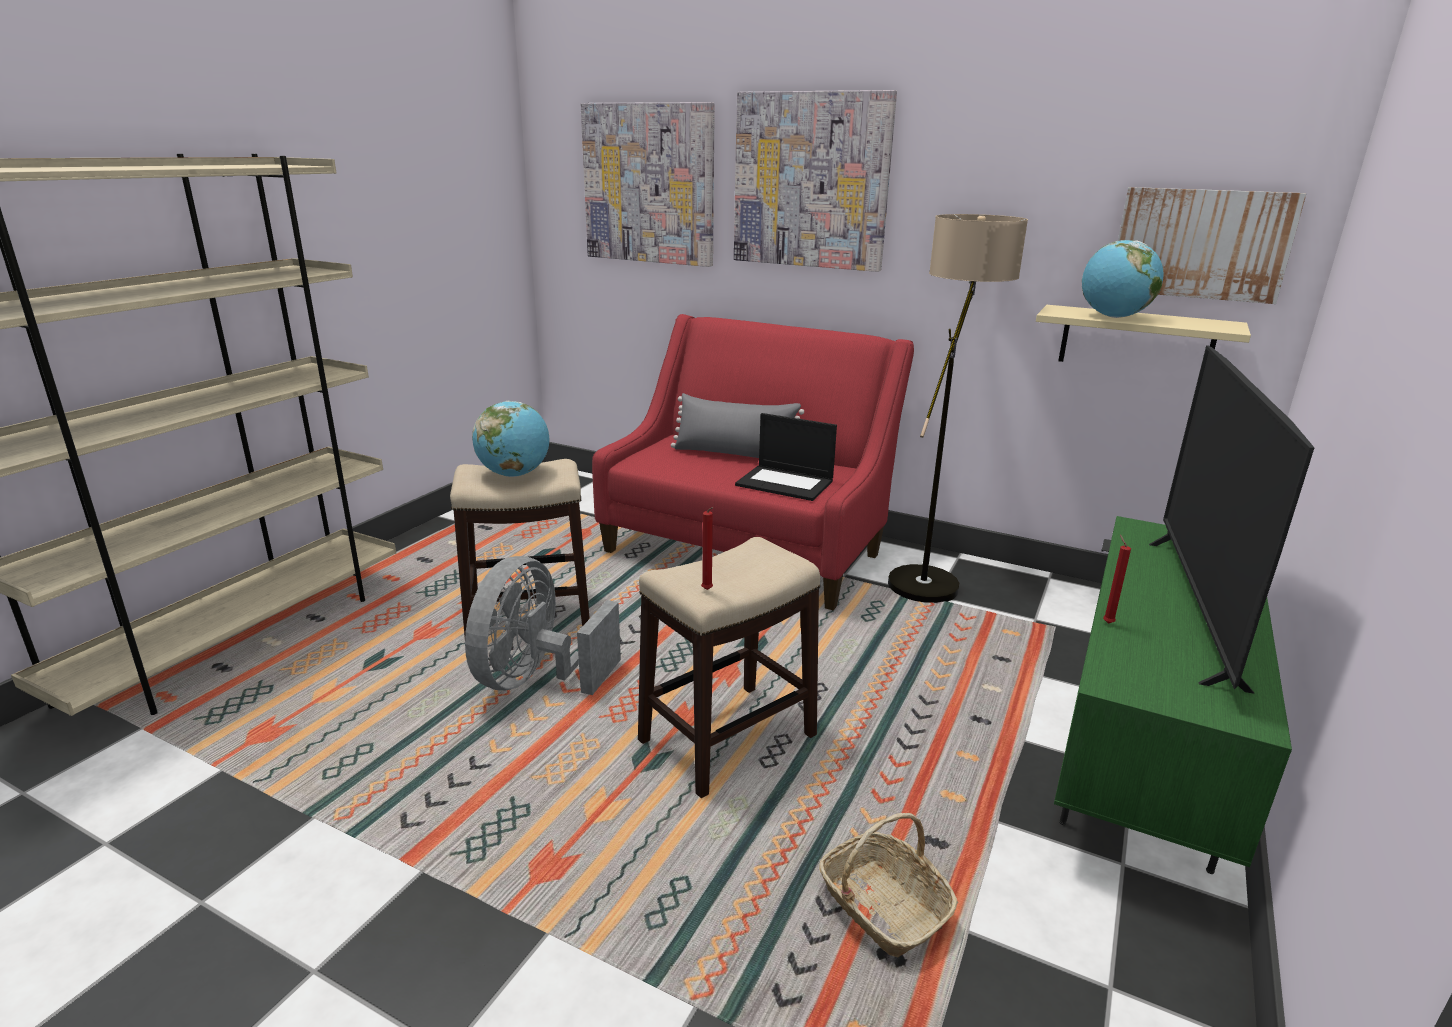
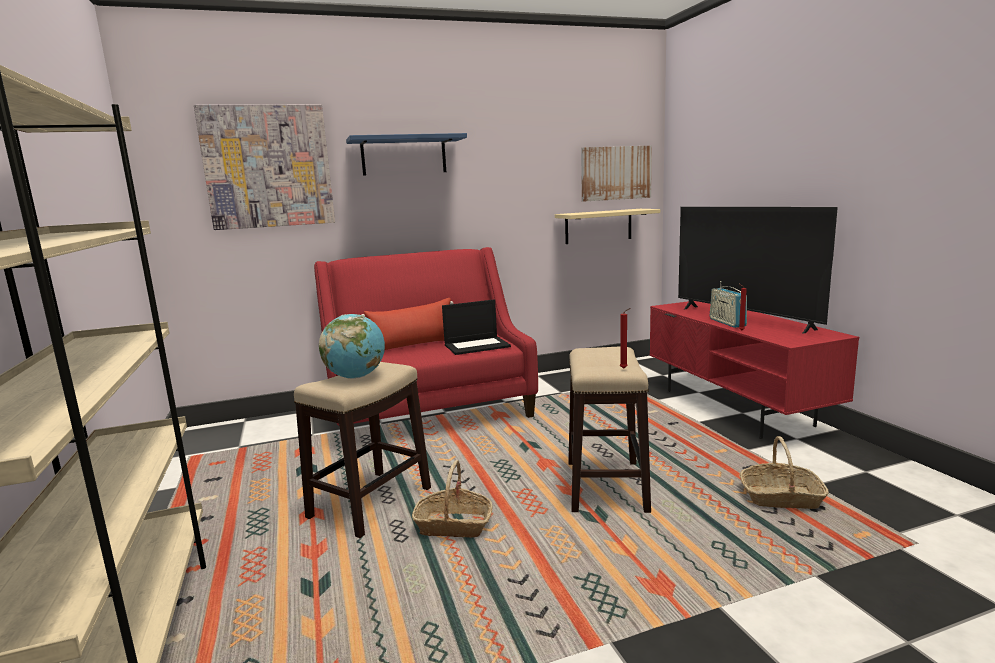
camera: 45 degrees left, 10 degrees down
(536, 679) = (454, 525): grey fan -> basket
(734, 455) = (414, 345): grey pillow -> red pillow
(811, 181) = (404, 156): picture -> blue shelf
(930, 575) = (541, 386): floor lamp -> none
(1114, 317) = (599, 212): globe -> none
(1134, 599) = (727, 322): none -> radio
(1143, 759) = (737, 407): green tv stand -> red tv stand

